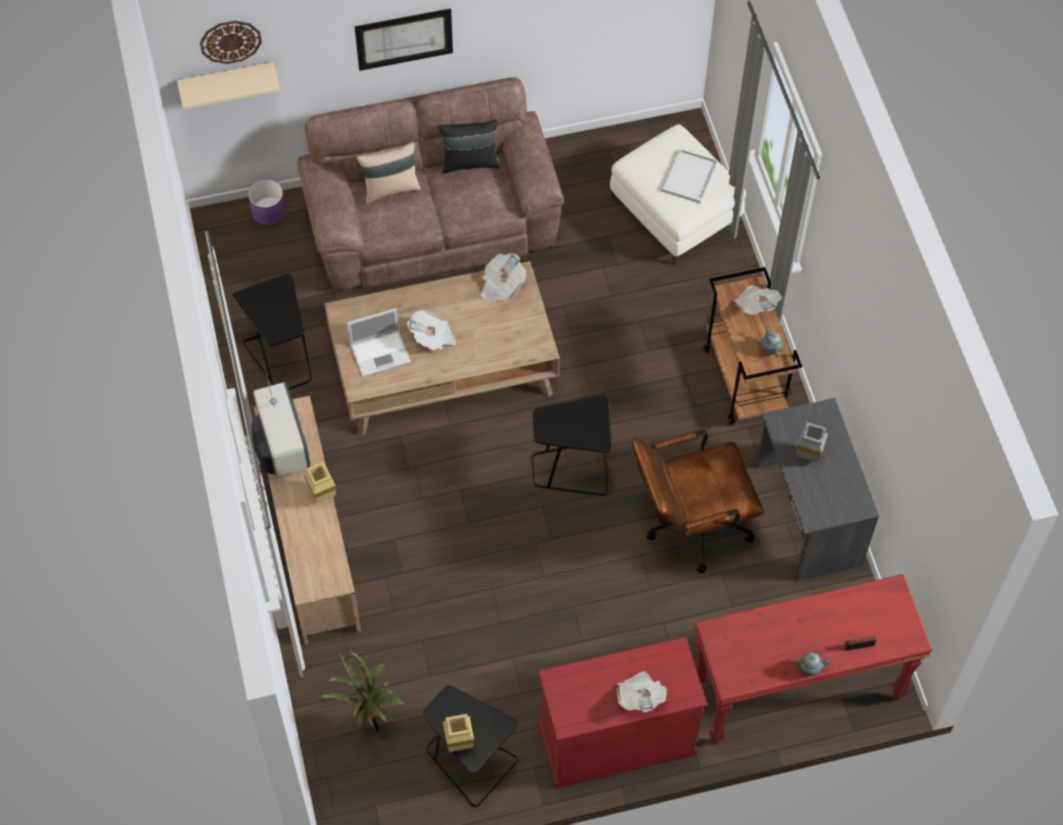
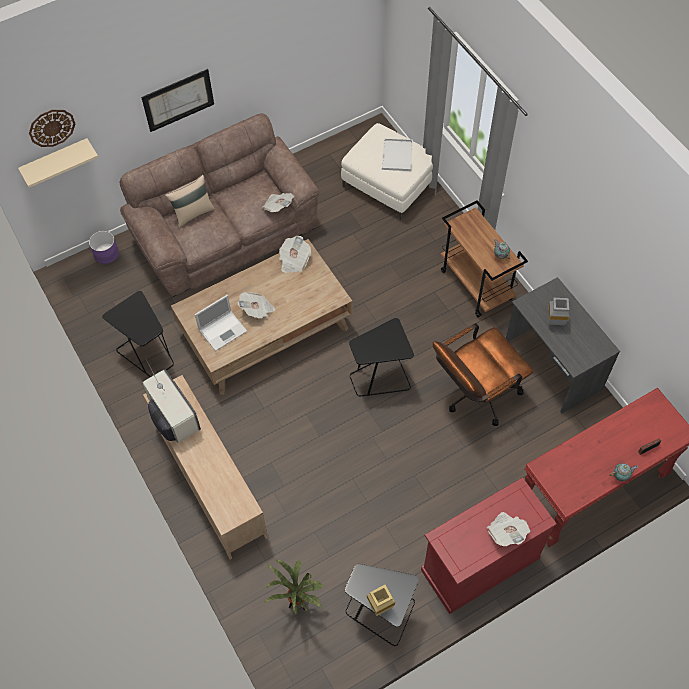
camera: 15 degrees left, 0 degrees up
(321, 494) = (214, 446): beige vase -> none
(469, 162) = (243, 182): black pillow -> none
(756, 306) = (479, 228): newspaper -> newspaper (278, 206)

